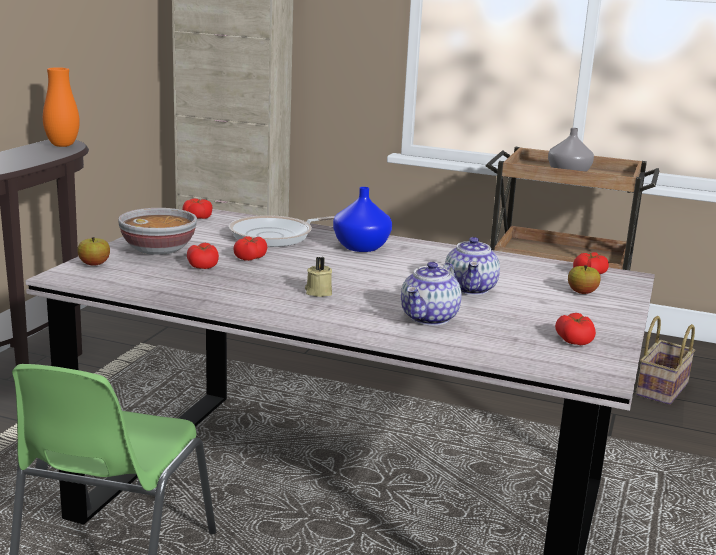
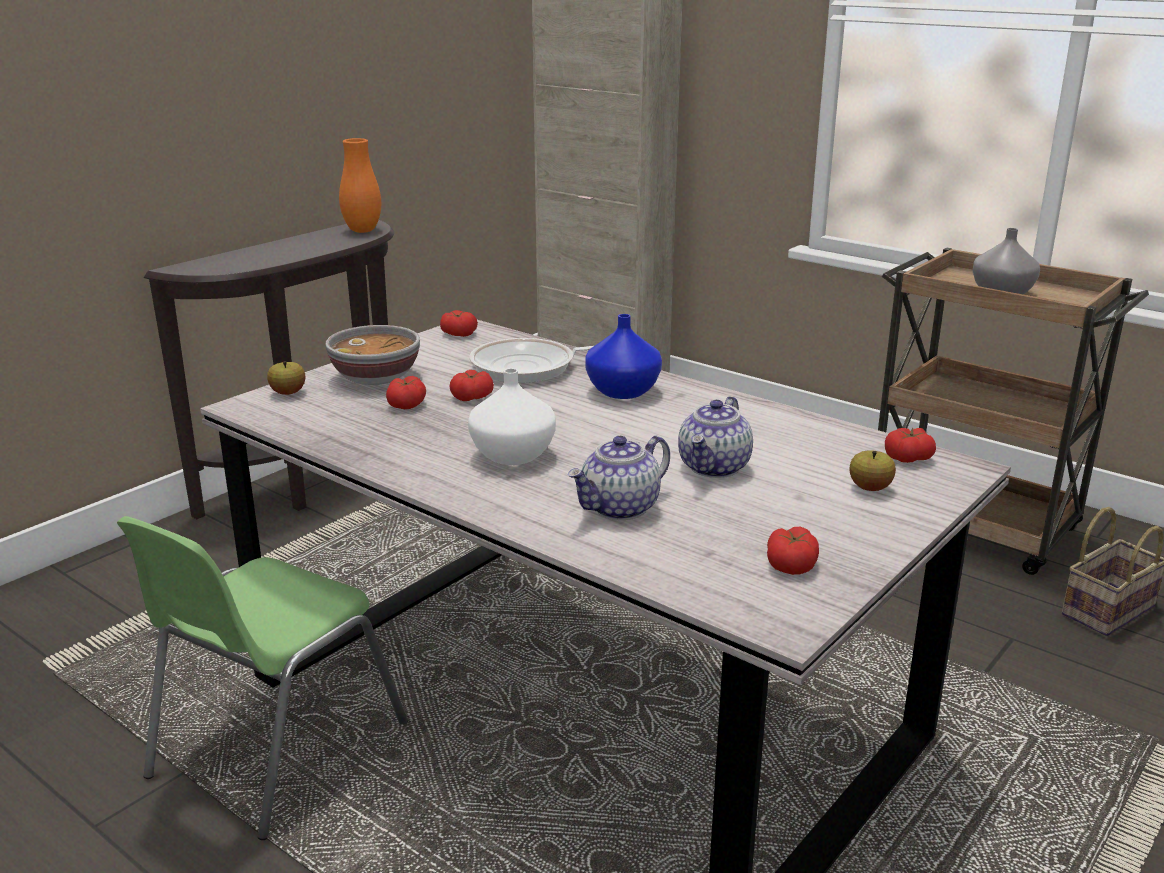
camera: 20 degrees right, 5 degrees up
(318, 292) = (511, 455): beige candle -> white vase

